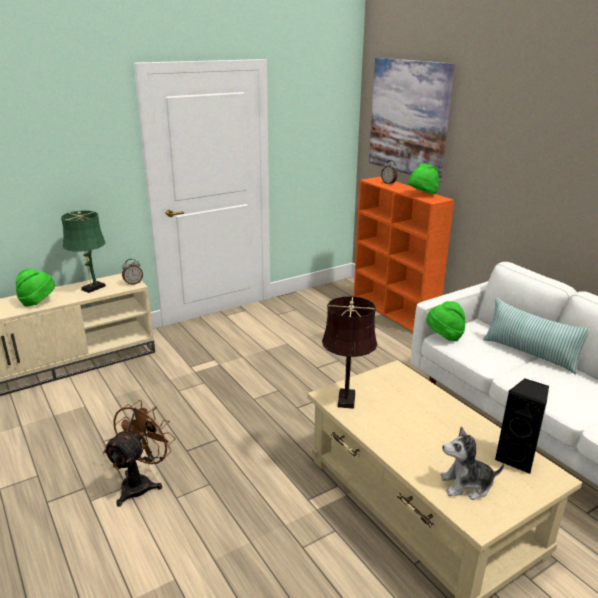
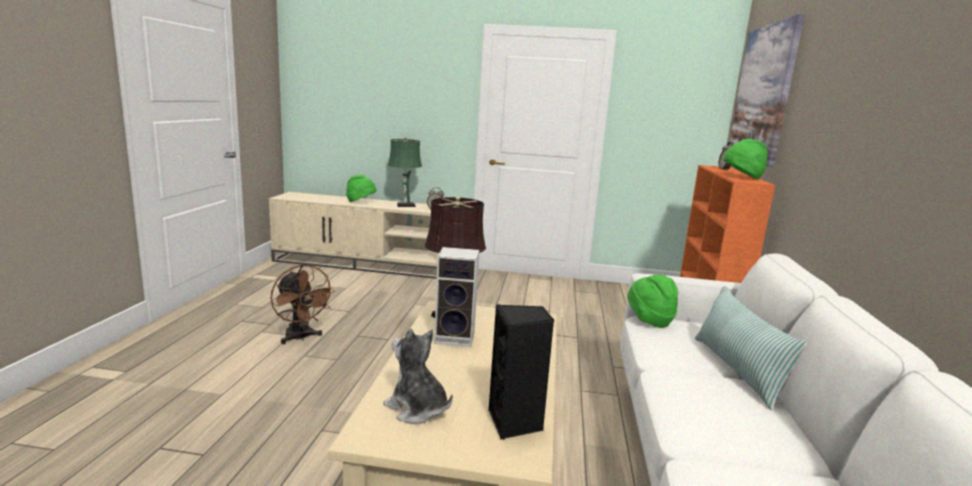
camera: 40 degrees right, 10 degrees down
(141, 483) = (301, 338): brown fan -> brown fan turned 75 degrees clockwise
(385, 416) = (456, 337): none -> speaker

